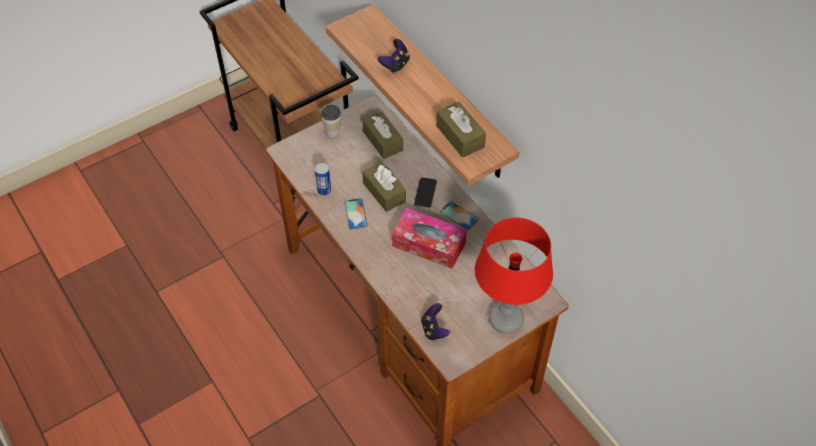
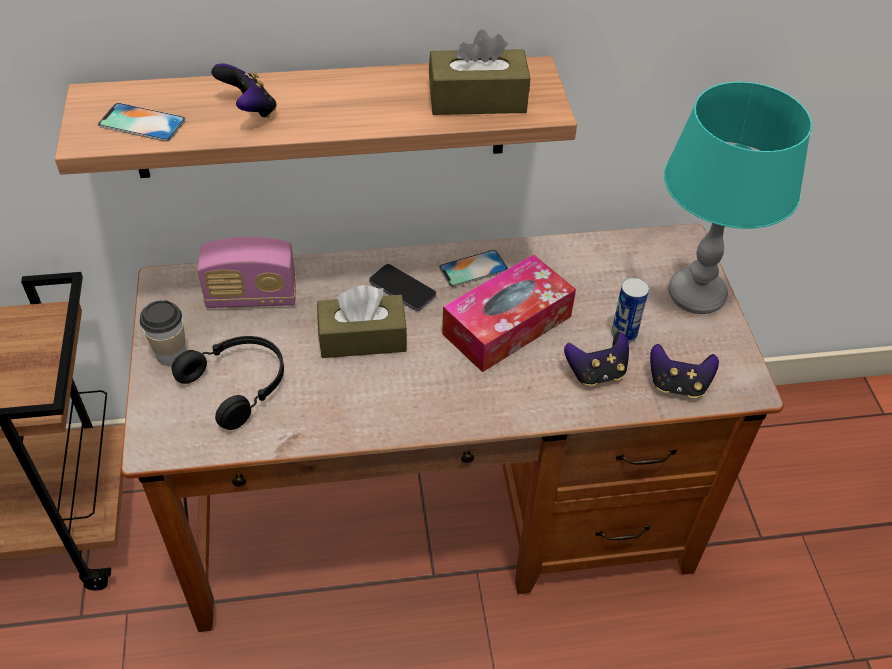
camera: 65 degrees left, 5 degrees down
(324, 191) = (298, 419): can -> can (624, 334)
(330, 162) = (238, 384): none -> black headphones
(355, 214) = (382, 394): phone -> phone (142, 122)
(383, 141) = (252, 297): brown tissue box -> radio
(420, 292) = (596, 373): none -> game controller
(506, 319) = (695, 295): red table lamp -> turquoise table lamp

